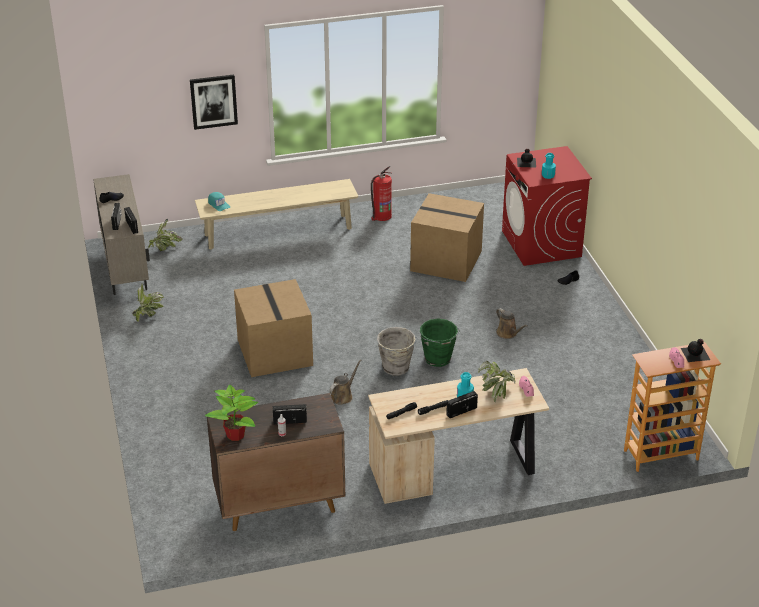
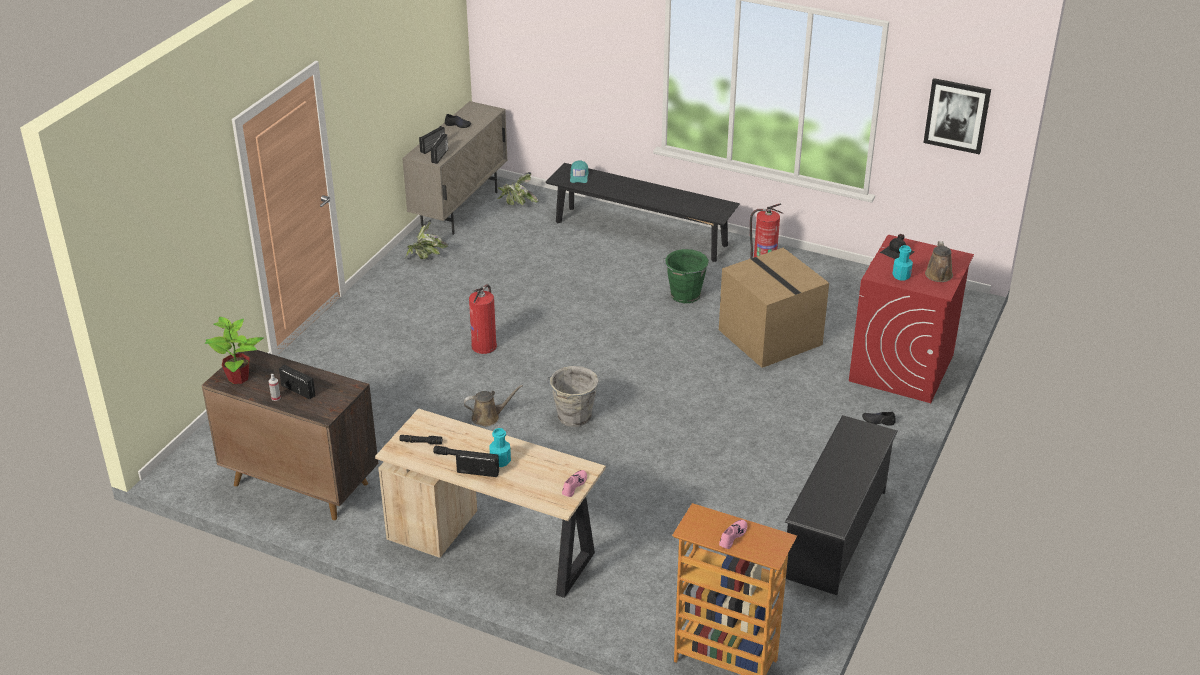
camera: 40 degrees right, 0 degrees up
(213, 101) = (603, 56): picture -> picture (957, 115)
(276, 353) = (484, 346): cardboard box -> fire extinguisher
(278, 232) = (640, 233): beige bench -> black bench
(438, 359) = (626, 430): green bucket -> green bucket (684, 296)
(496, 392) = (539, 473): potted plant -> none
(508, 333) = (734, 442): brown watering can -> brown watering can (939, 276)
(626, 355) = (835, 534): none -> black shoe rack
(696, 354) = (765, 542): black bottle -> none

